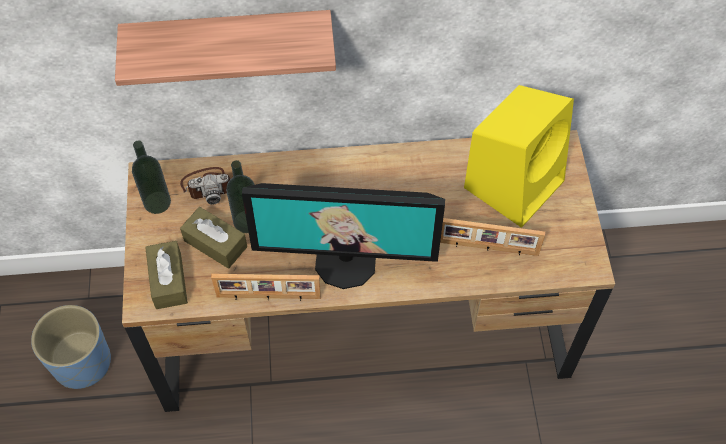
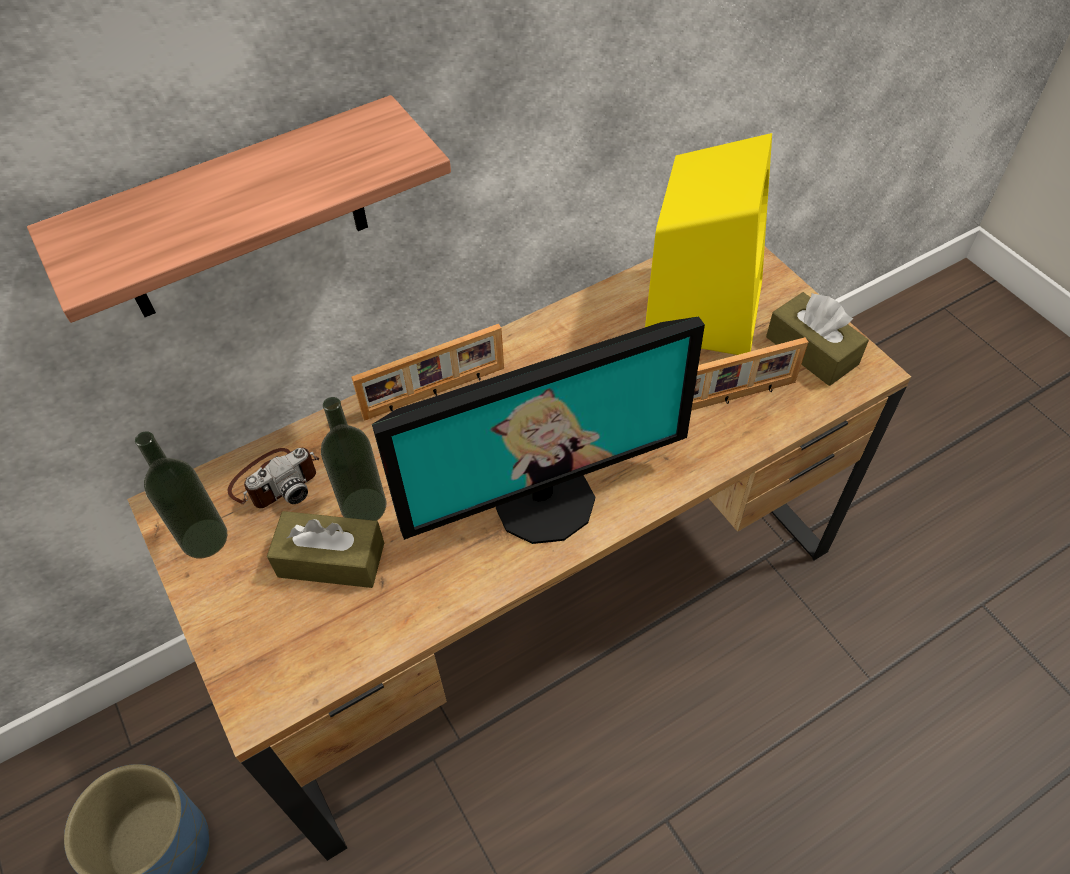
camera: 25 degrees left, 5 degrees down
(168, 281) = (283, 650): brown tissue box -> brown tissue box (811, 350)
(268, 297) = (459, 603): picture frame -> picture frame (435, 393)

